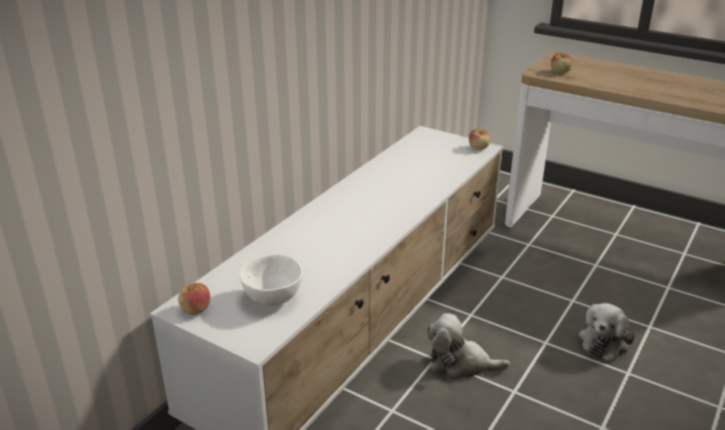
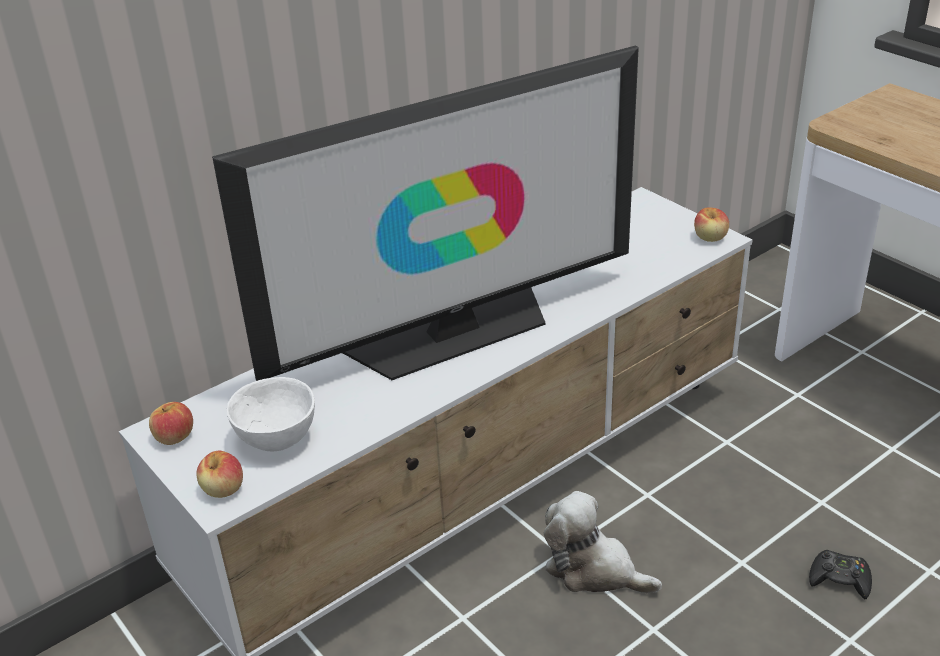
camera: 20 degrees right, 5 degrees up
(354, 219) = (453, 333): none -> television
(560, 71) = (876, 126): apple -> apple (223, 489)
(604, 340) = (839, 579): plush toy -> black game controller

